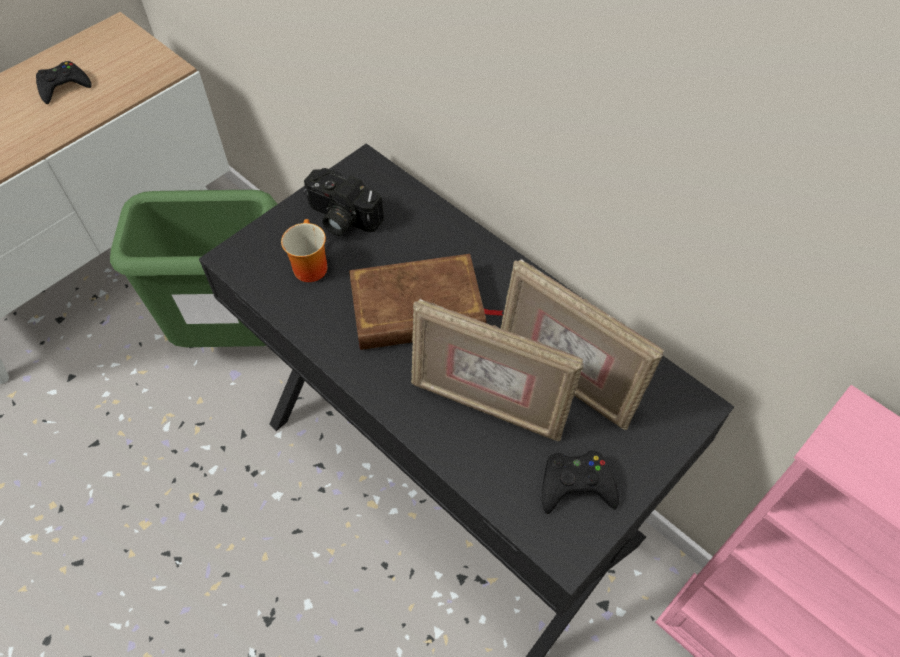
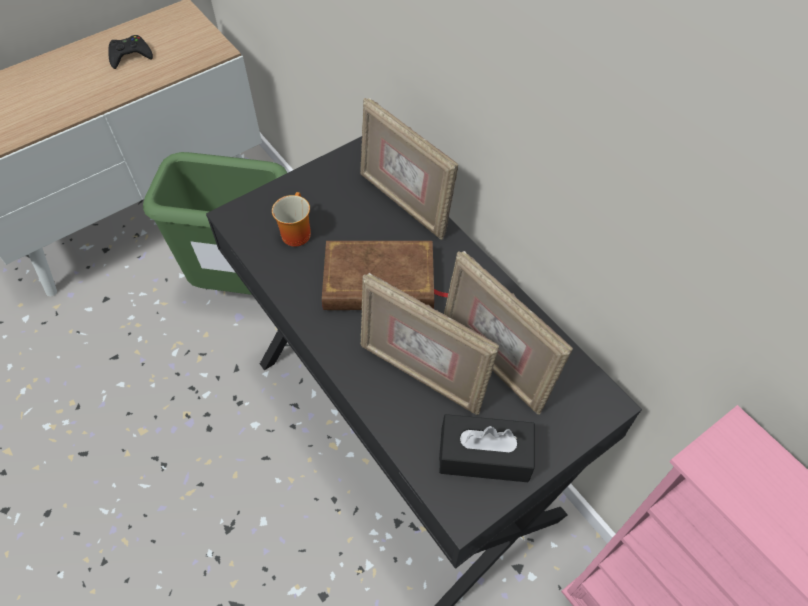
camera: 10 degrees right, 0 degrees up
(340, 218) = (330, 195): camera -> none
(427, 216) = (404, 203): none -> picture frame
(576, 485) = (484, 455): black game controller -> black tissue box

